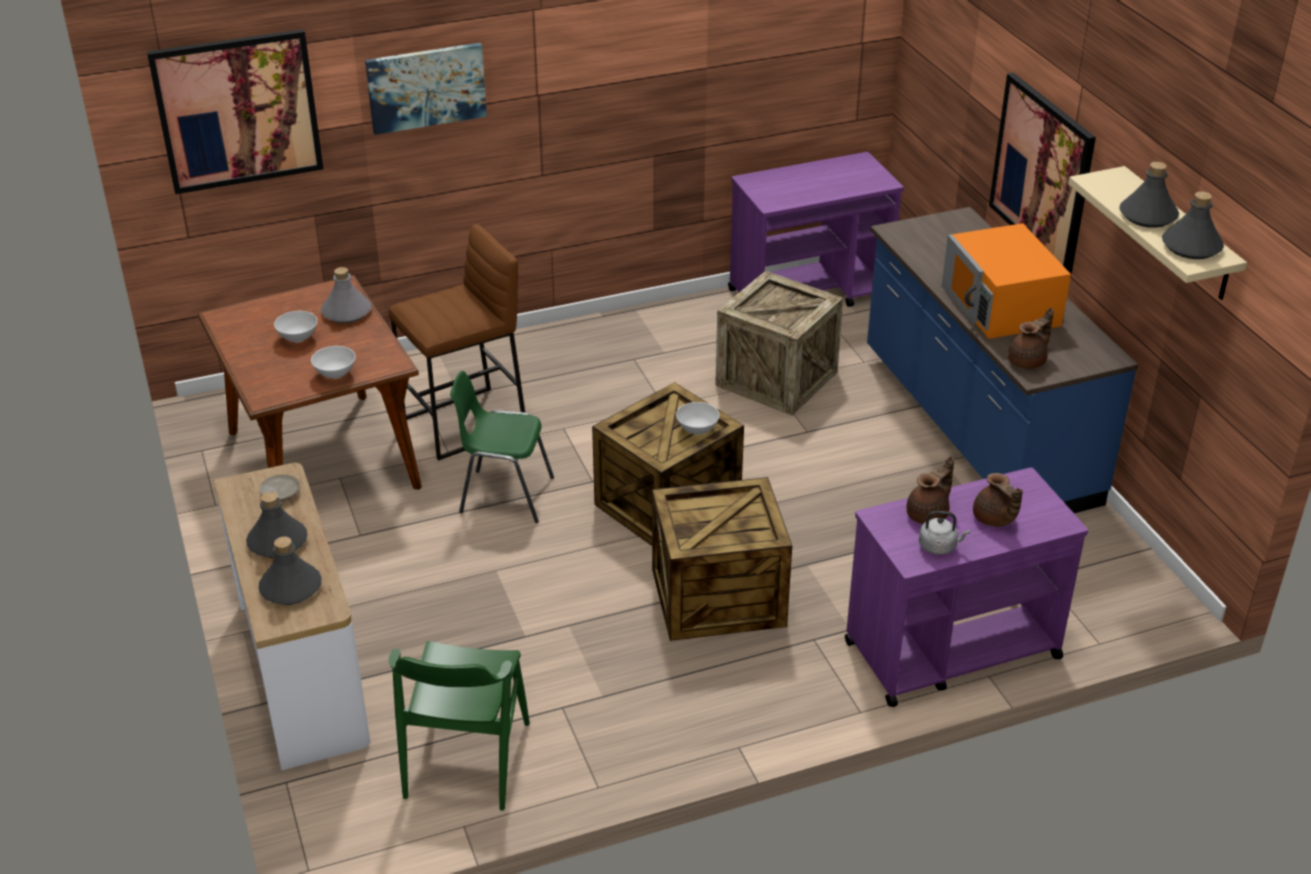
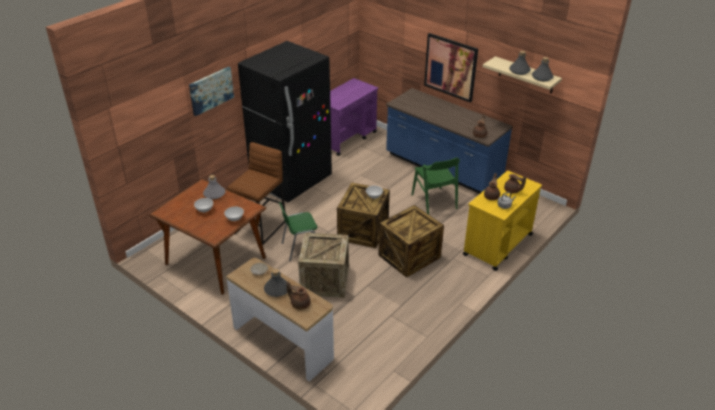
camera: 30 degrees left, 0 degrees up
(237, 111) = (143, 120): picture -> none
(291, 587) = (299, 304): grey bottle -> brown teapot
(466, 760) = (374, 348): green chair -> green chair (434, 201)
(611, 348) = (291, 181): none -> black fridge
(776, 379) = (361, 173): crate -> crate (325, 281)
(950, 650) = (497, 245): purple cart -> yellow cart
(1001, 306) = (454, 119): orange microwave -> none

